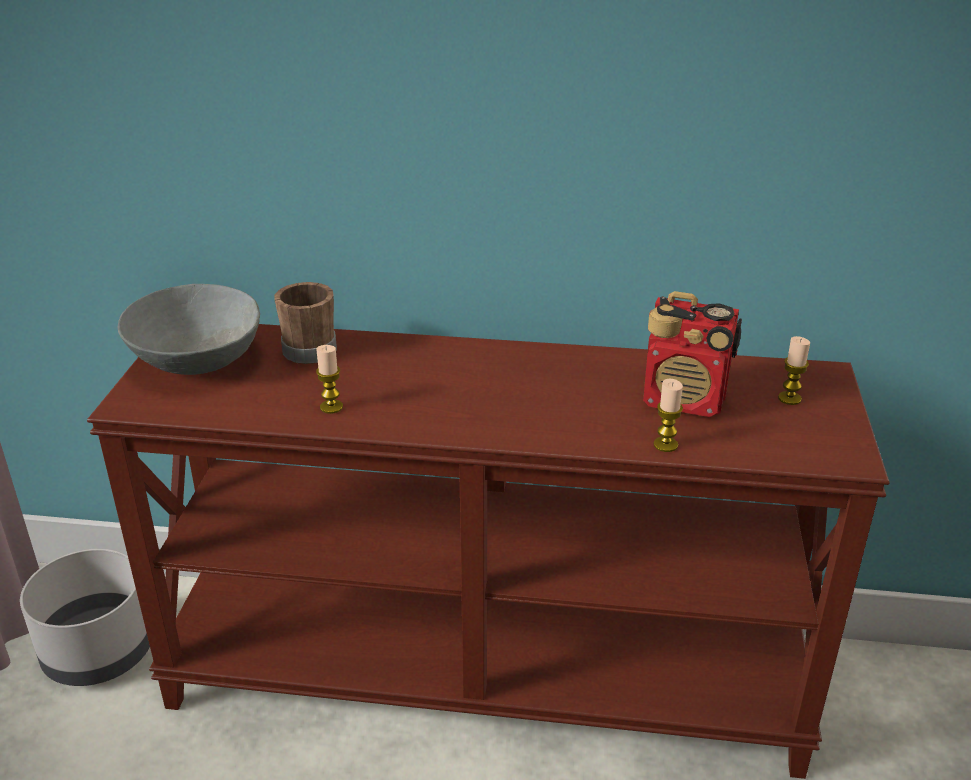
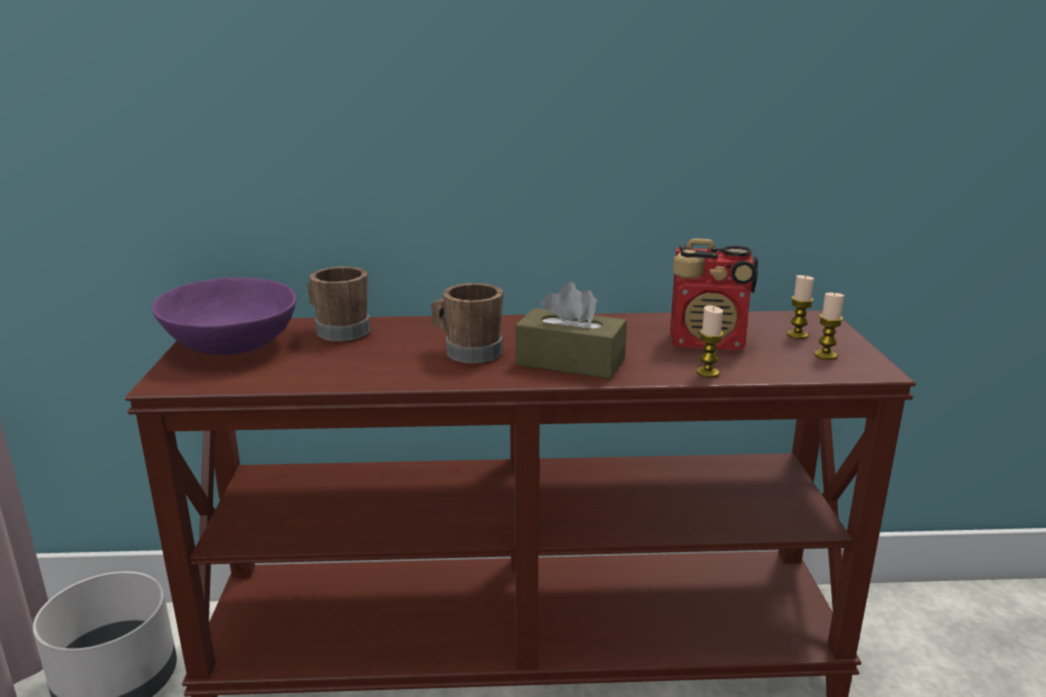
camera: 10 degrees left, 10 degrees down
(195, 359) = (230, 345): grey bowl -> purple bowl
(331, 407) = (379, 369): candle -> candle (825, 355)
(426, 391) = (467, 352): none -> brown mug
(527, 415) = (570, 362): none -> brown tissue box

